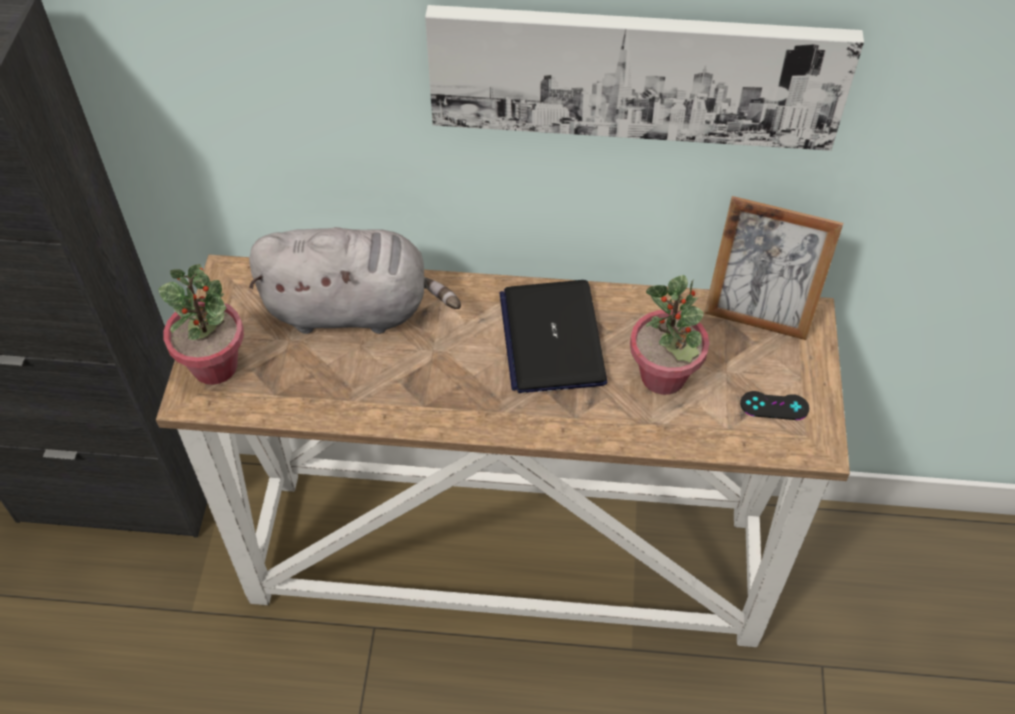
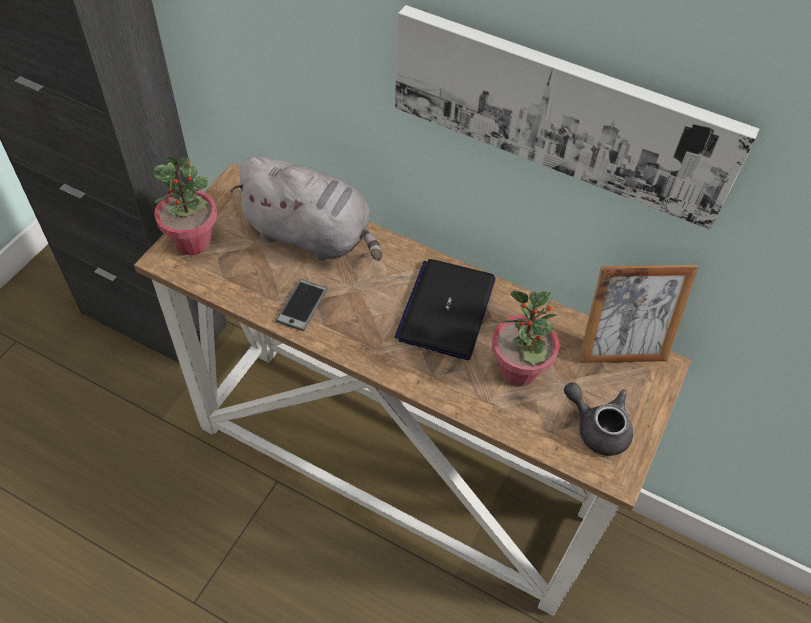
camera: 20 degrees right, 0 degrees up
(387, 393) = (302, 305): none -> phone
(757, 315) = (620, 351): picture frame -> picture frame turned 45 degrees counterclockwise
(774, 406) = (597, 427): black game controller -> grey teapot

